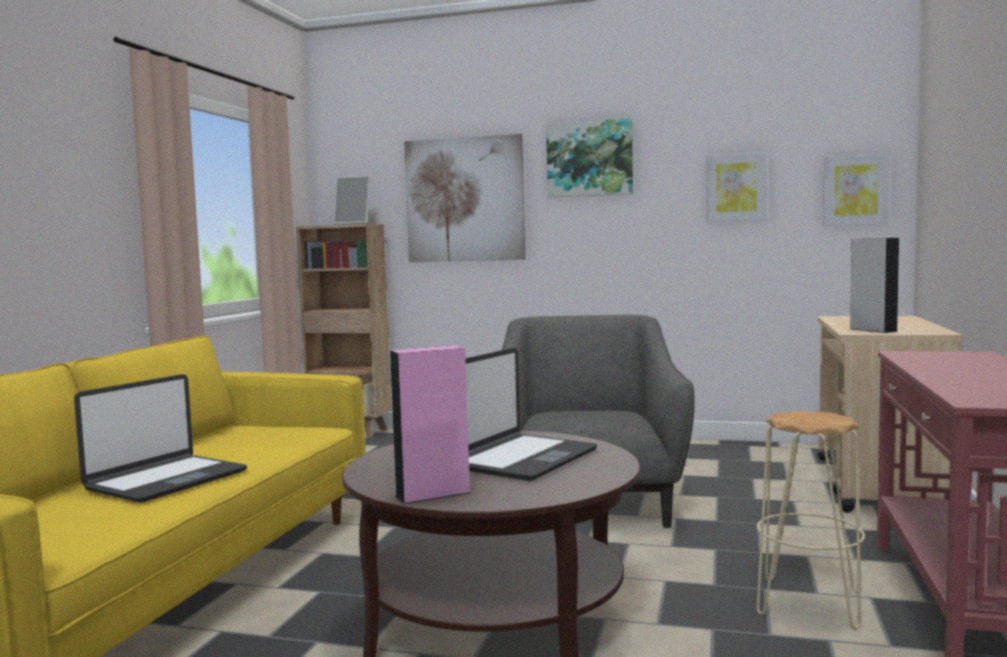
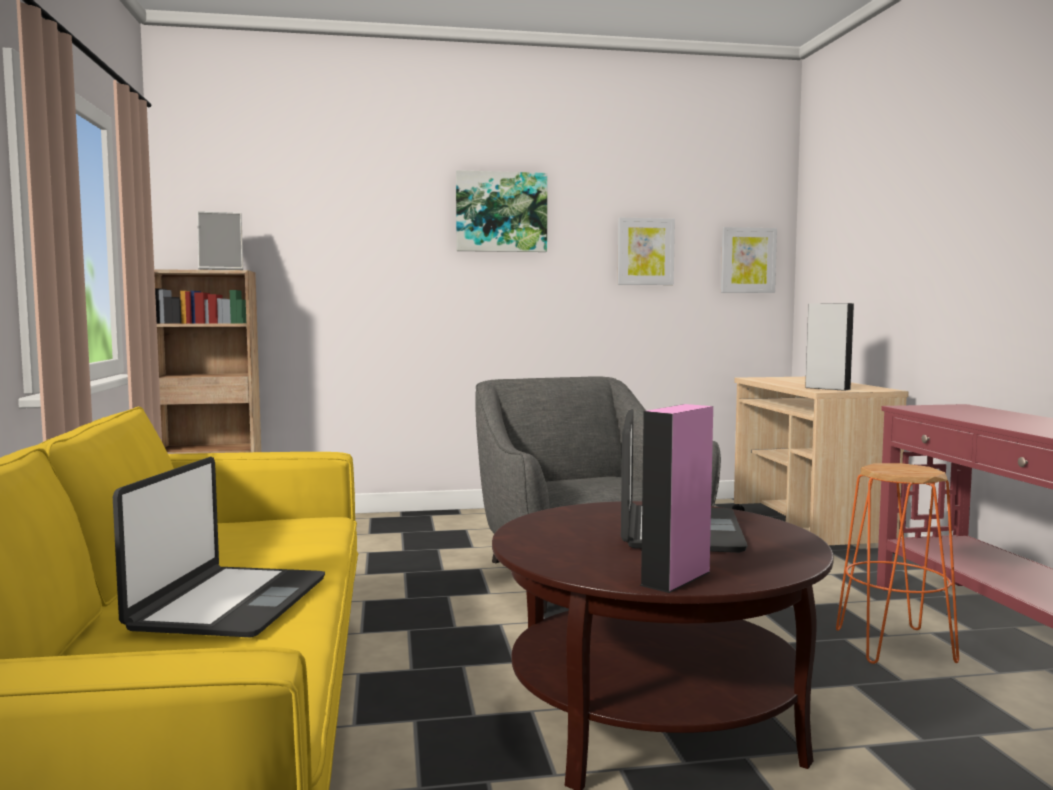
camera: 25 degrees left, 0 degrees up
(464, 199) = (357, 248): picture -> none
(808, 603) = (893, 645): beige stool -> orange stool

